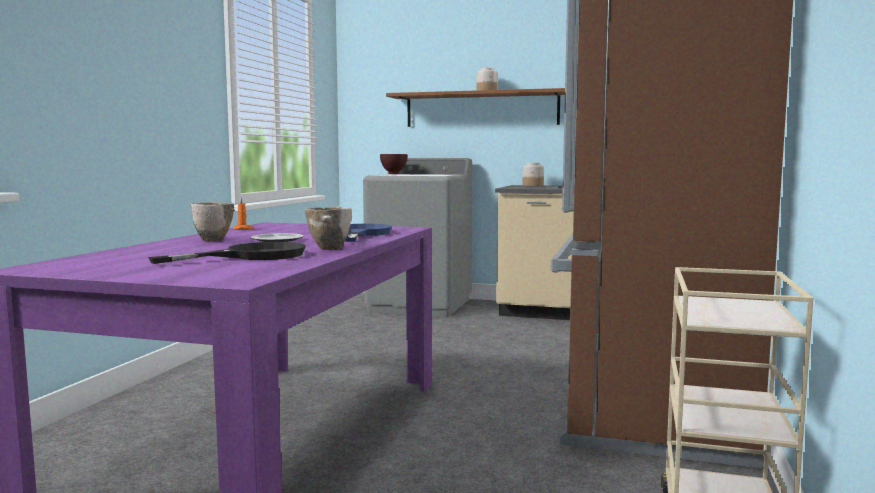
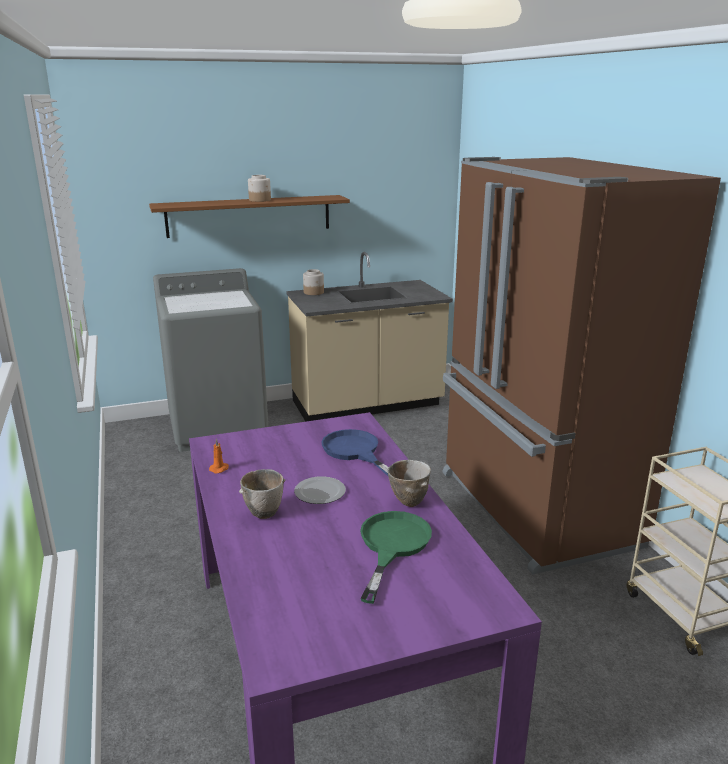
camera: 35 degrees left, 15 degrees up
(252, 256) = (392, 546): black frying pan -> green frying pan
(393, 174) = (172, 299): brown bowl -> none

